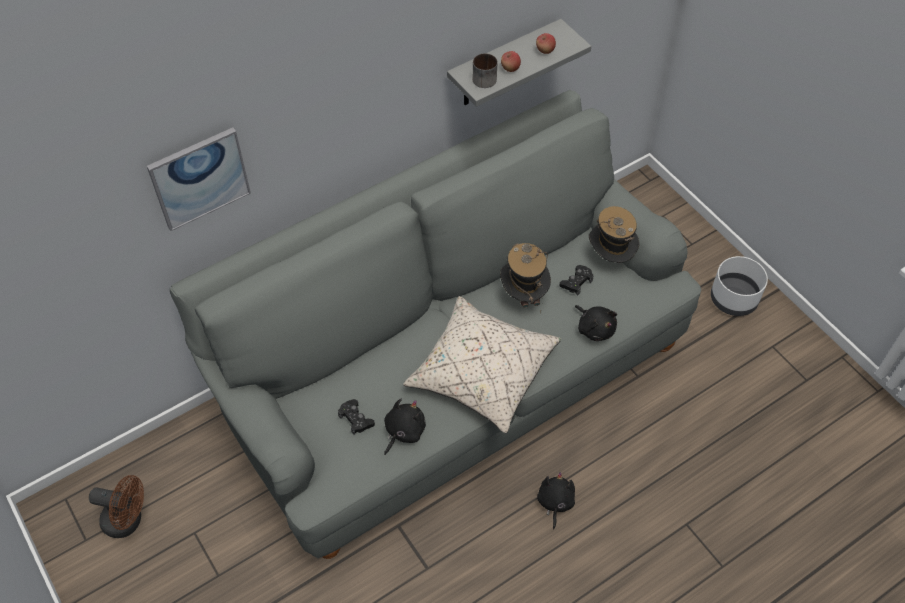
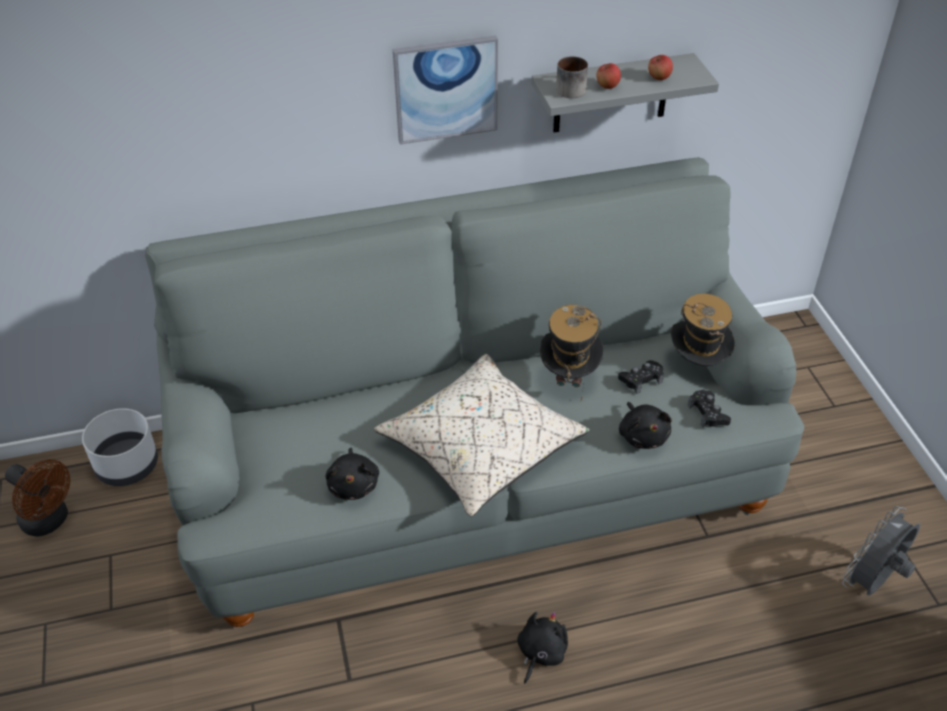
camera: 20 degrees right, 10 degrees down
(199, 178) = (195, 112): picture -> picture (446, 89)
(356, 419) = (306, 455): black game controller -> black game controller (708, 413)
(403, 431) = (353, 484): black plush toy -> black plush toy turned 120 degrees clockwise
(733, 298) = (868, 480): white planter -> white planter (128, 465)
(759, 377) = (872, 582): none -> grey fan

